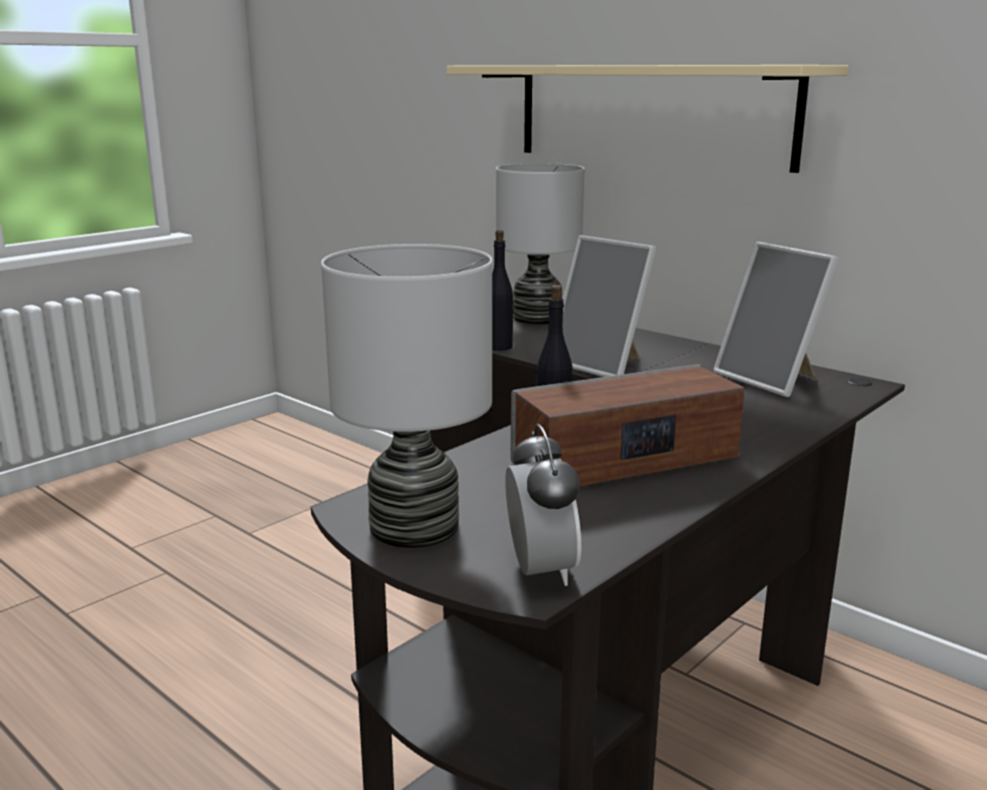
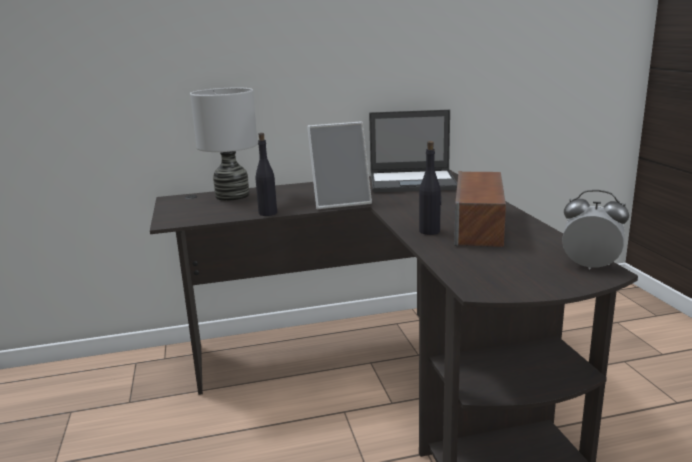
camera: 55 degrees left, 0 degrees up
(414, 527) = (518, 281): grey table lamp -> none
(650, 114) = (278, 48): beige shelf -> none
(771, 379) = (413, 182): picture frame -> laptop

